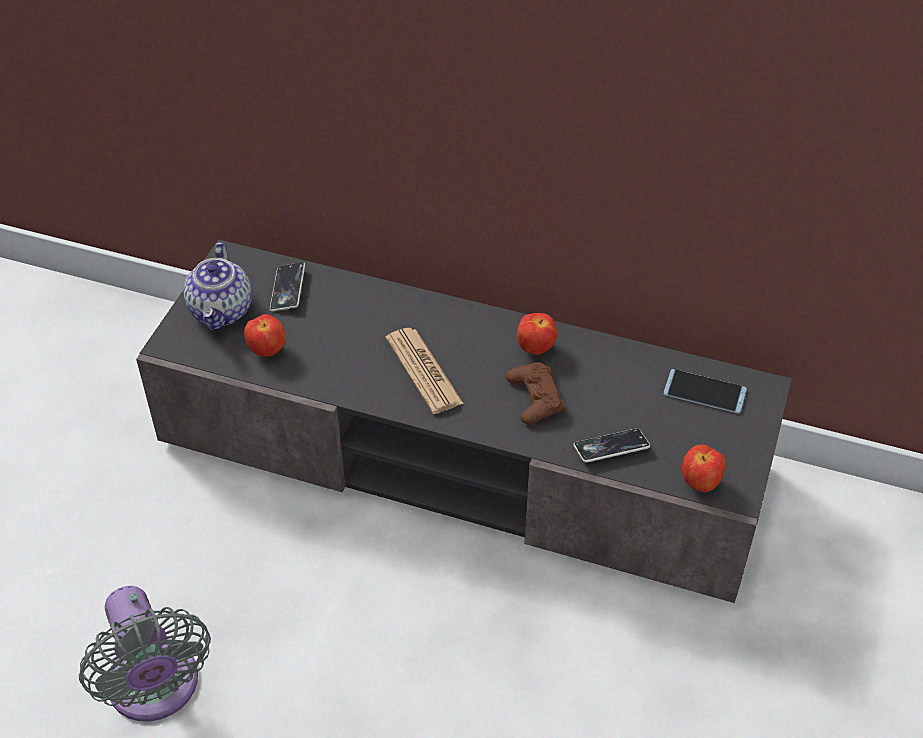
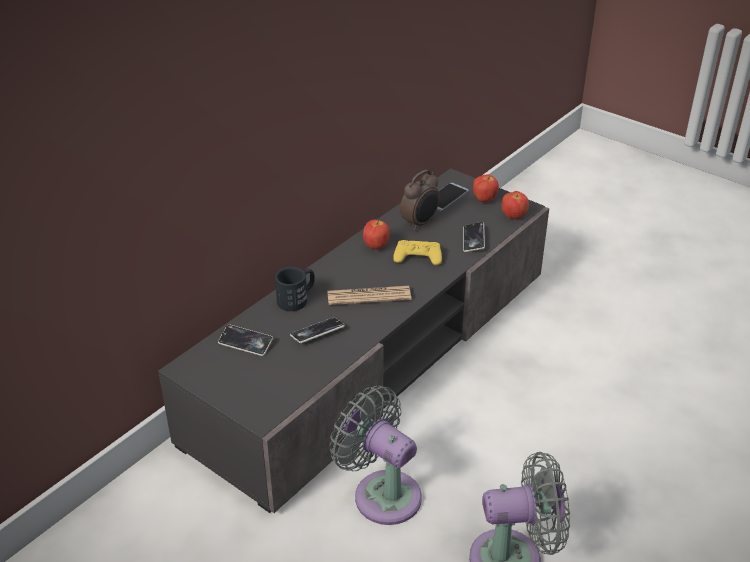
camera: 70 degrees left, 10 degrees down
(222, 311) = (245, 382): teapot -> none
(223, 531) = (382, 493): none -> grey fan
(268, 351) = (304, 365): apple -> apple (484, 200)
(330, 344) = (317, 333): none -> phone
(388, 307) = (297, 298): none -> black mug
(535, 398) = (418, 257): brown game controller -> yellow game controller
(617, 380) = (420, 223): none -> alarm clock

